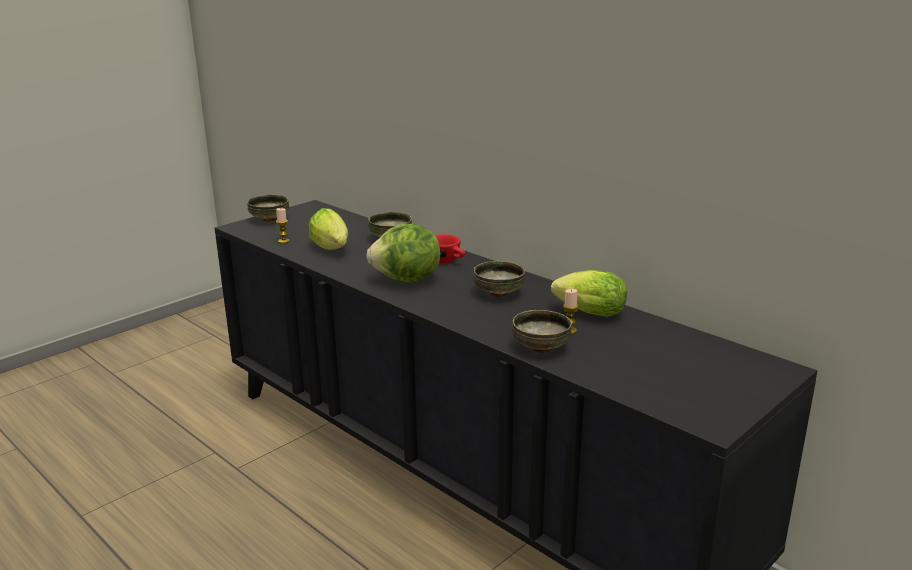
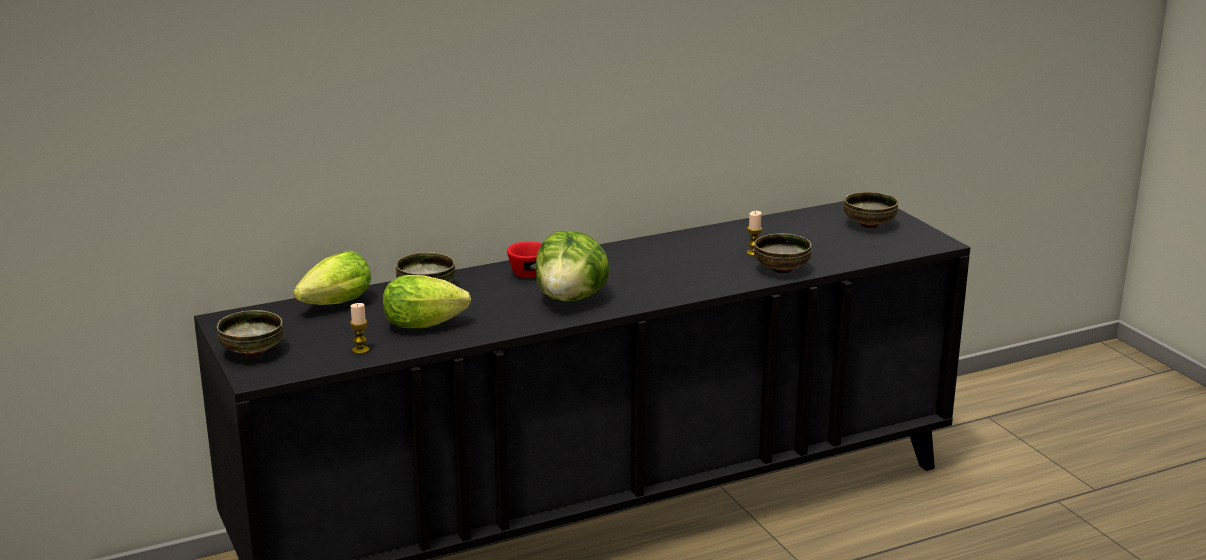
camera: 70 degrees left, 0 degrees up
(498, 293) = (646, 265): bowl -> bowl (869, 225)
(586, 313) = (721, 240): lettuce -> lettuce (333, 305)

